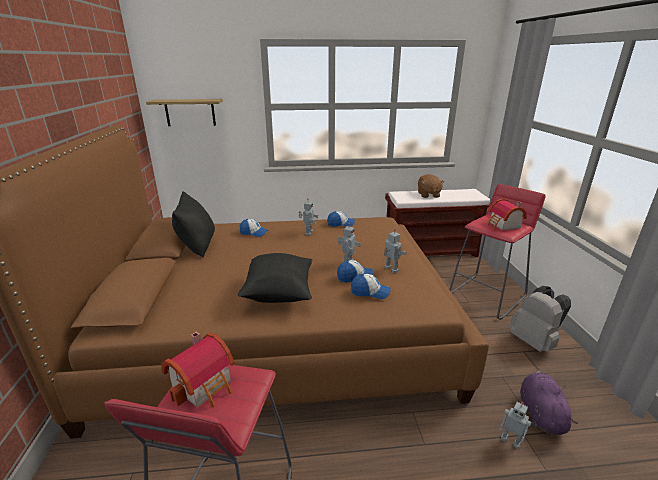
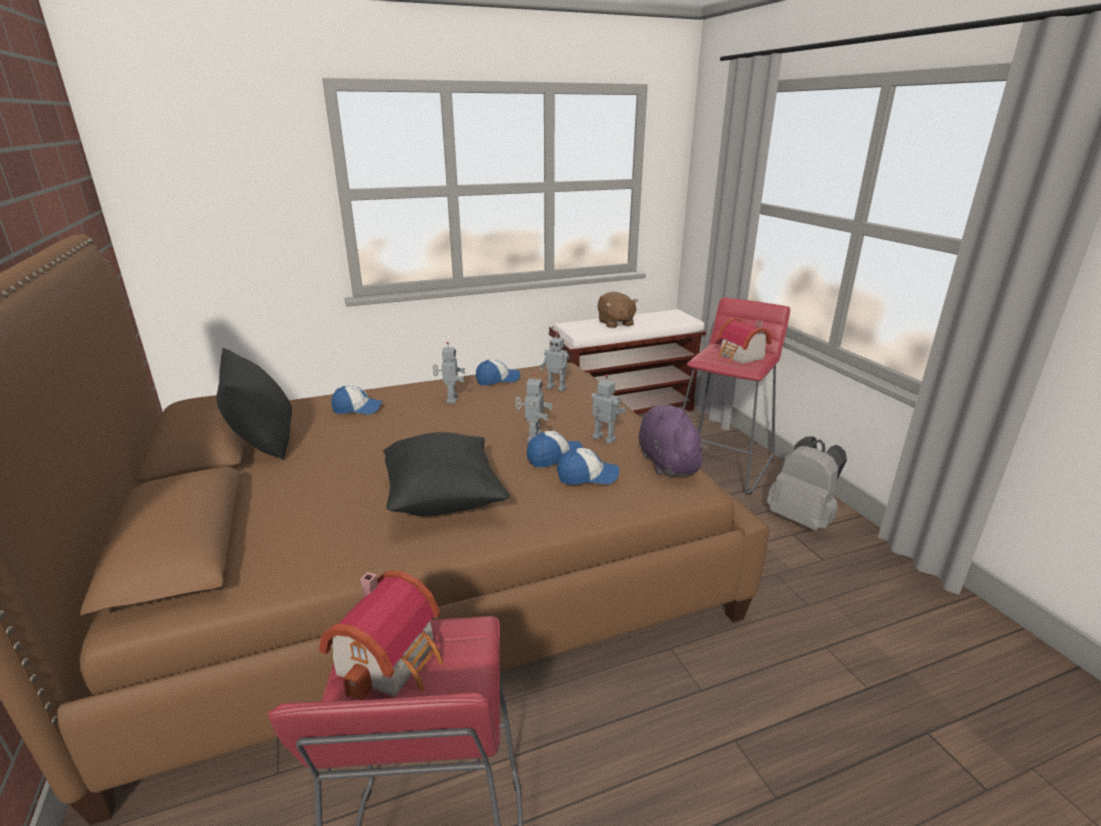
camera: 15 degrees left, 0 degrees up
(190, 112) = (201, 209): shelf -> none
(510, 440) = (812, 658): toy robot -> toy robot (556, 388)
(540, 413) = (837, 613): purple plush toy -> purple plush toy (667, 461)

